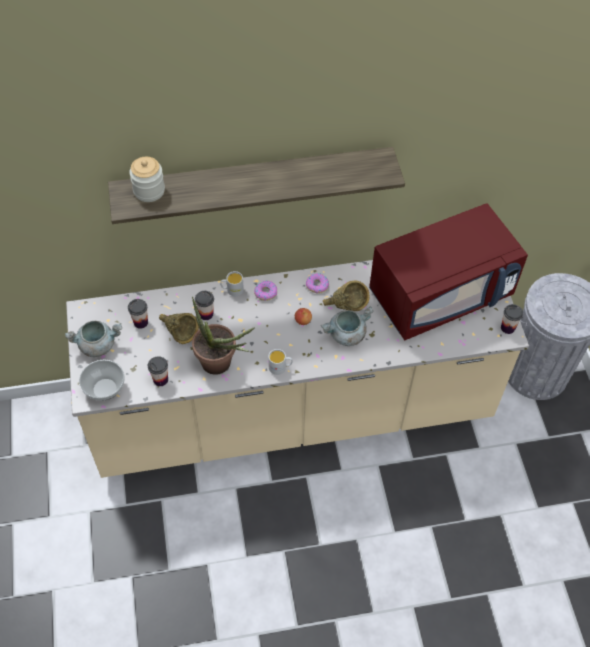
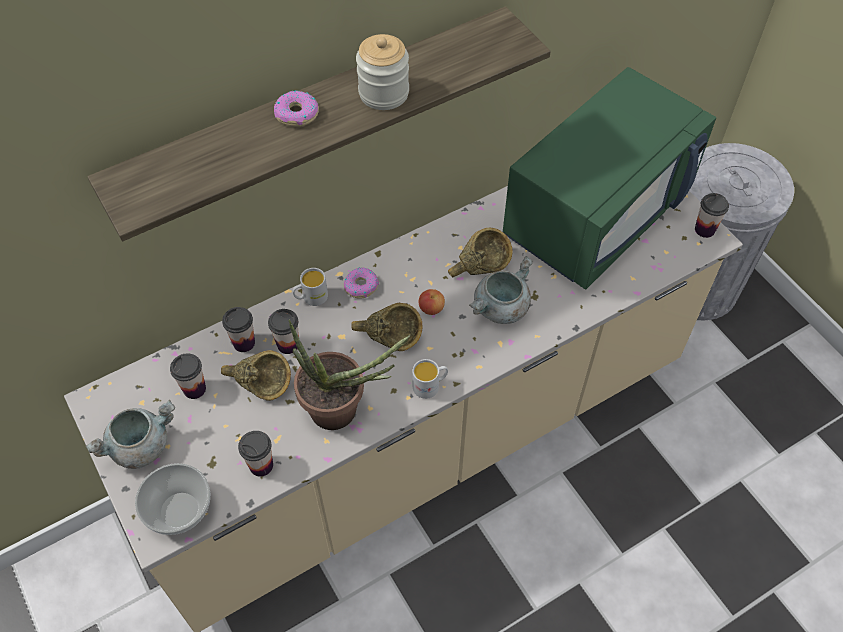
camera: 20 degrees left, 0 degrees up
(149, 191) = (164, 171): jar -> jar (383, 93)
(180, 304) = (244, 343): none -> cup
(267, 329) = (387, 336): none -> brown bowl
(317, 285) = (428, 253): donut -> donut (296, 114)
(440, 294) = (597, 213): red microwave -> green microwave

